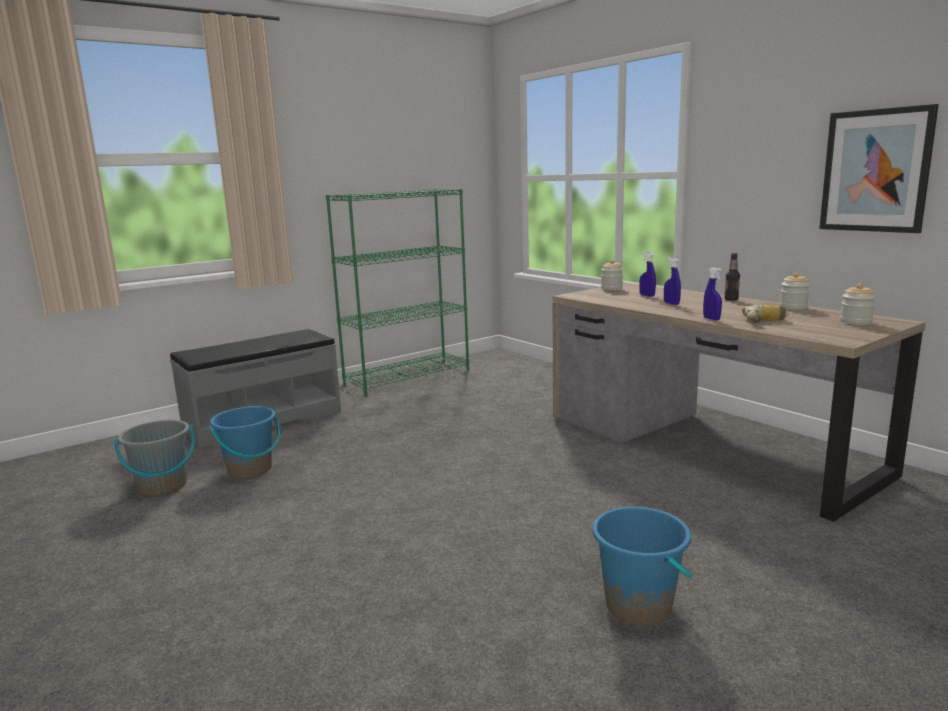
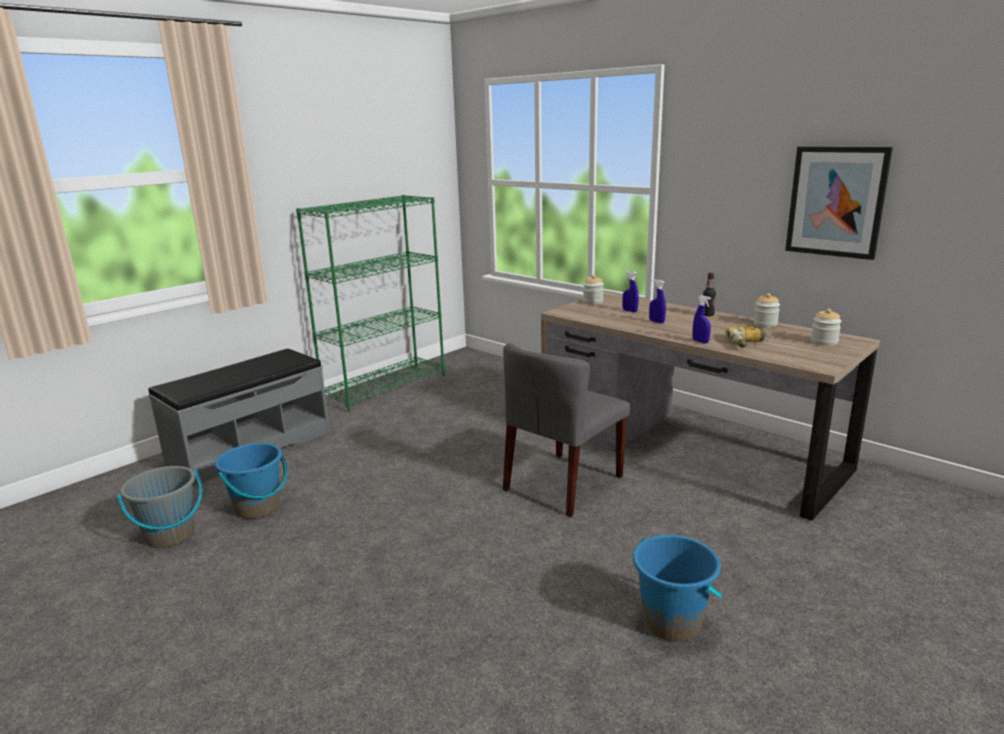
camera: 10 degrees left, 5 degrees up
(559, 469) = (563, 483): none -> grey chair

